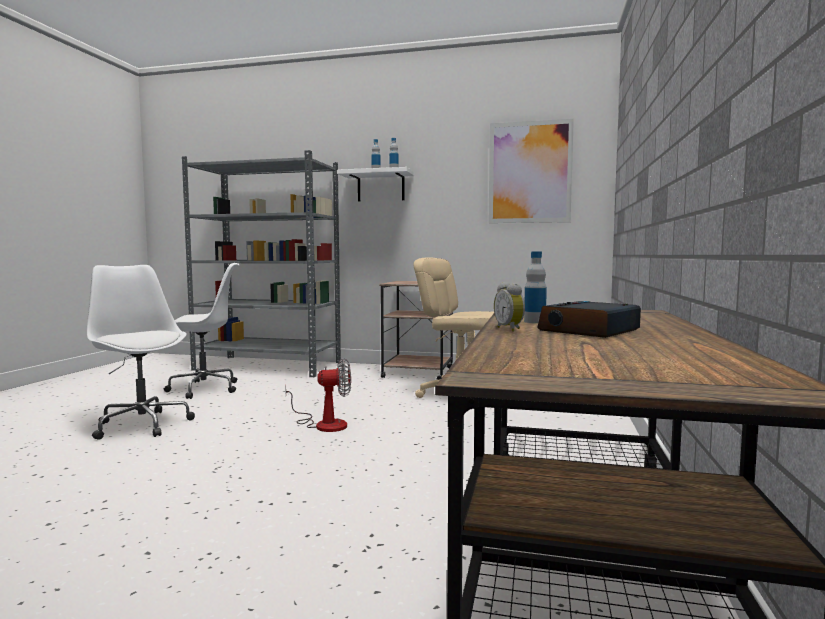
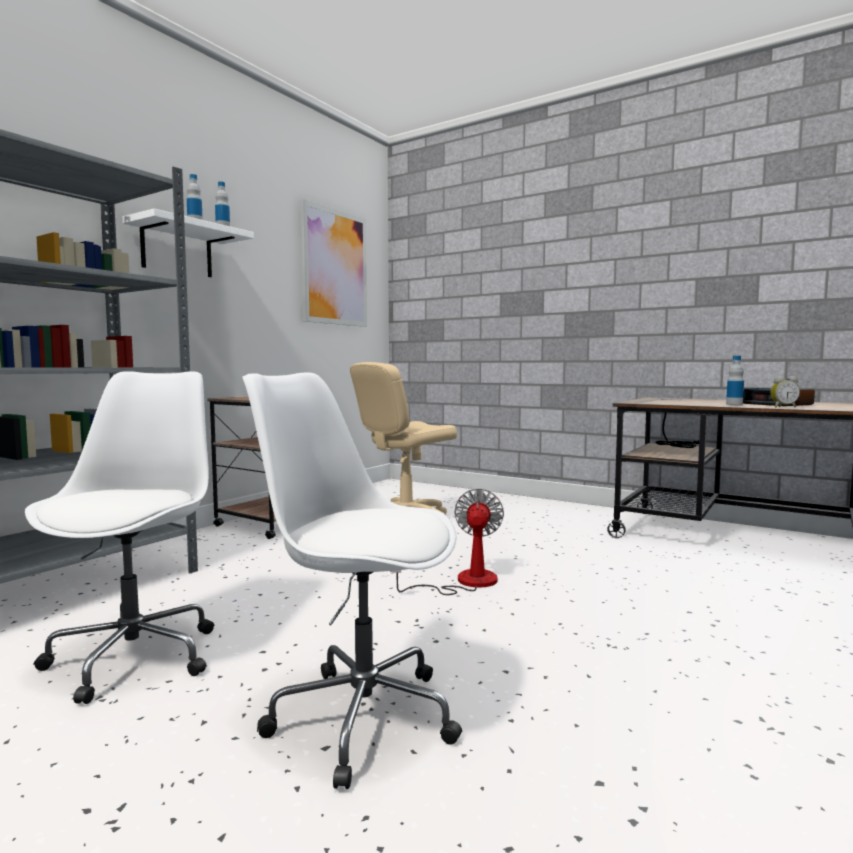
camera: 70 degrees left, 0 degrees up
(142, 425) = (359, 718): white office chair -> white office chair turned 45 degrees clockwise

